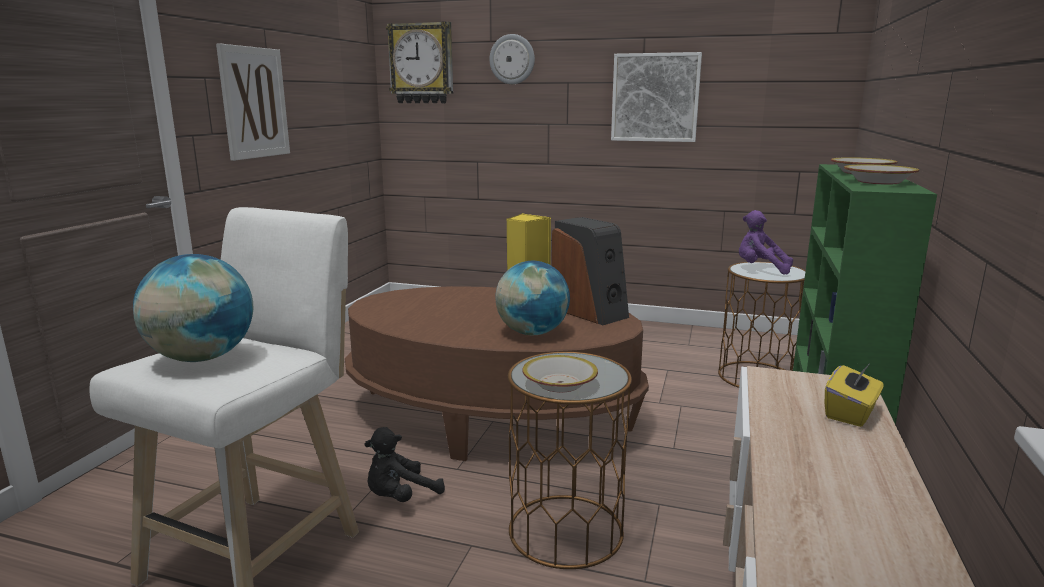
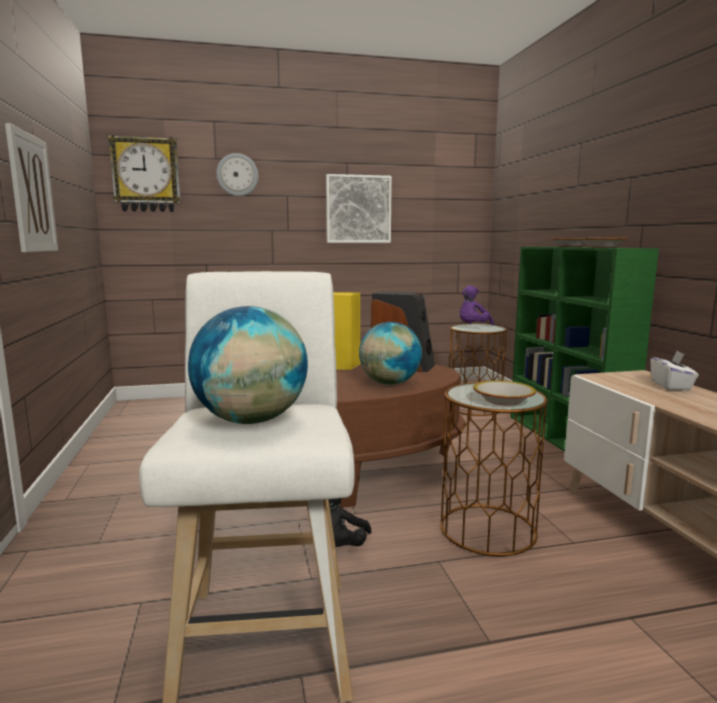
camera: 30 degrees left, 5 degrees down
(760, 269) = (472, 327): purple plush toy -> purple plush toy turned 45 degrees counterclockwise
(851, 413) = (671, 386): yellow tissue box -> white tissue box

